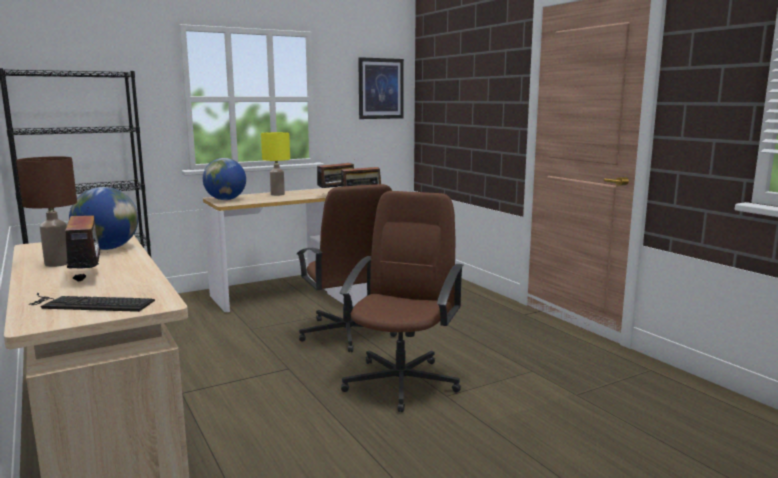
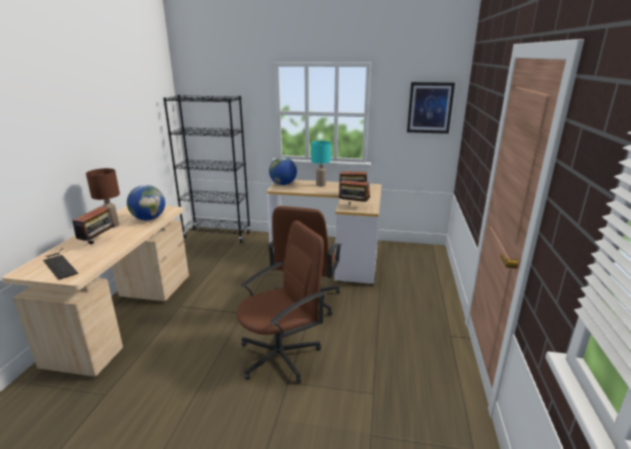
camera: 40 degrees right, 10 degrees up
(277, 194) = (320, 185): yellow table lamp -> turquoise table lamp

